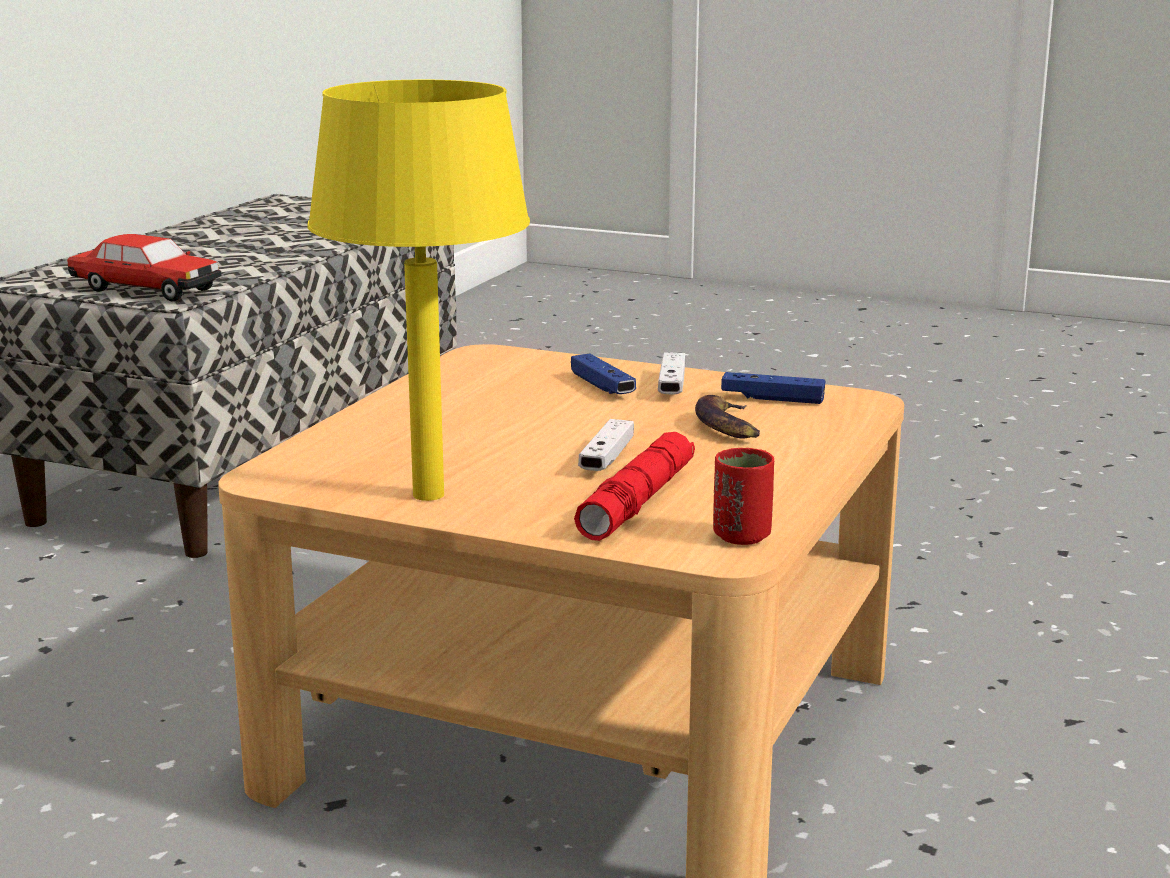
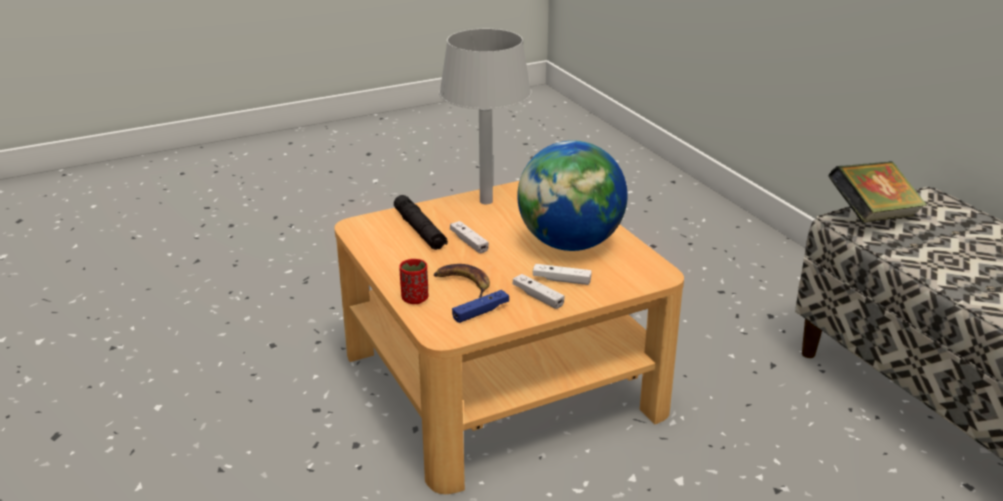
camera: 130 degrees right, 10 degrees up
(145, 290) = (872, 217): toy car -> book
(428, 495) = (485, 201): yellow table lamp -> grey table lamp
(486, 407) = (570, 244): none -> globe
(602, 386) = (561, 280): blue game controller -> white game controller
(637, 502) = (419, 230): red flashlight -> black flashlight
(741, 536) = (362, 233): red cup -> red cup (415, 299)

